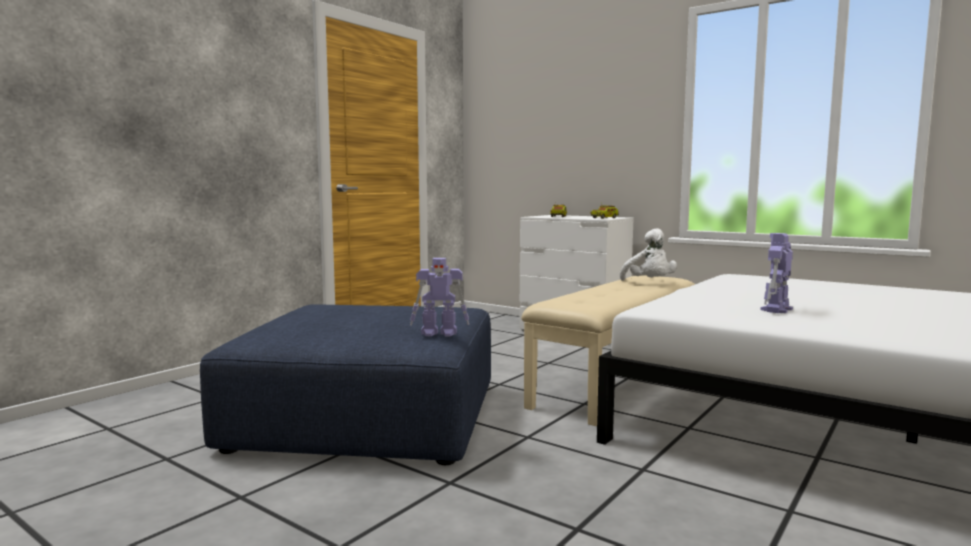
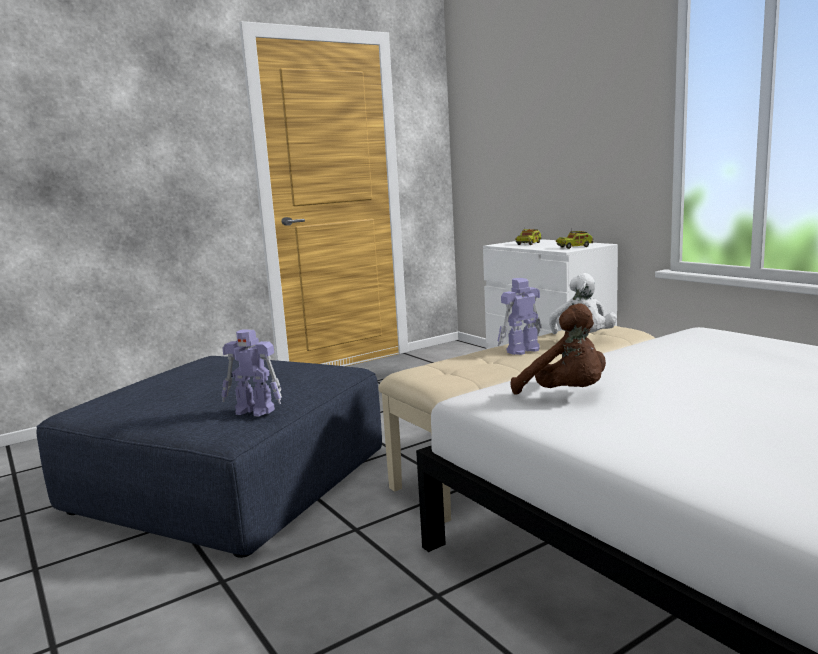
camera: 20 degrees right, 5 degrees up
(710, 306) = (566, 395): none -> brown plush toy
(776, 309) = (644, 408): toy robot -> toy robot (521, 350)

